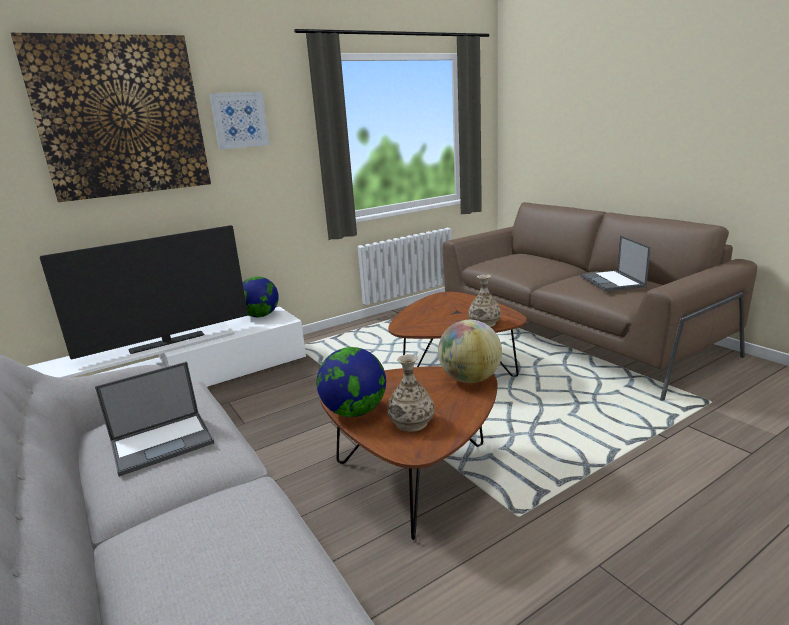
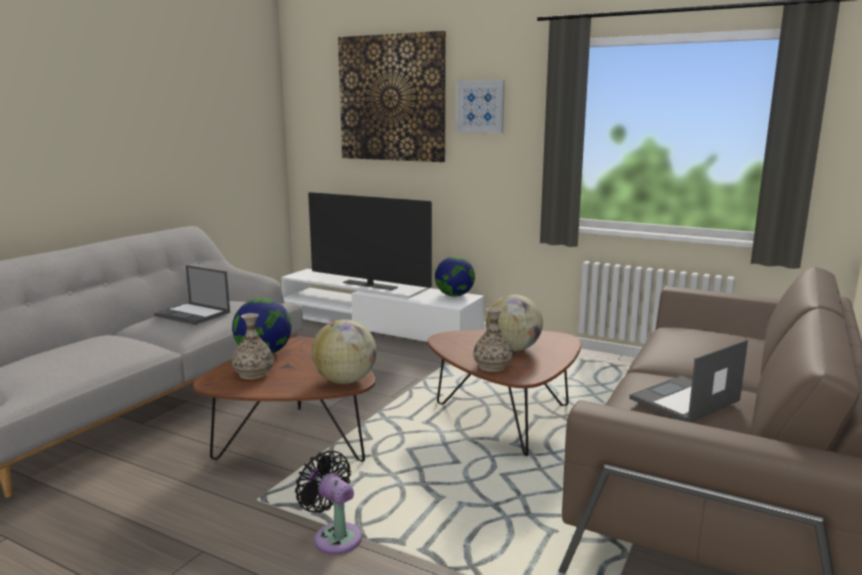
camera: 60 degrees right, 5 degrees down
(455, 311) = (513, 349): none -> globe
(595, 480) = (334, 536): none -> black fan

